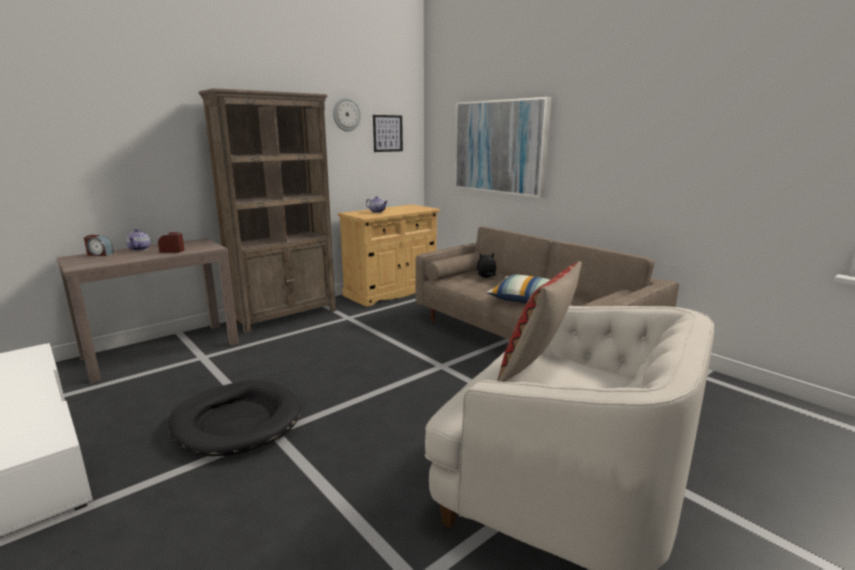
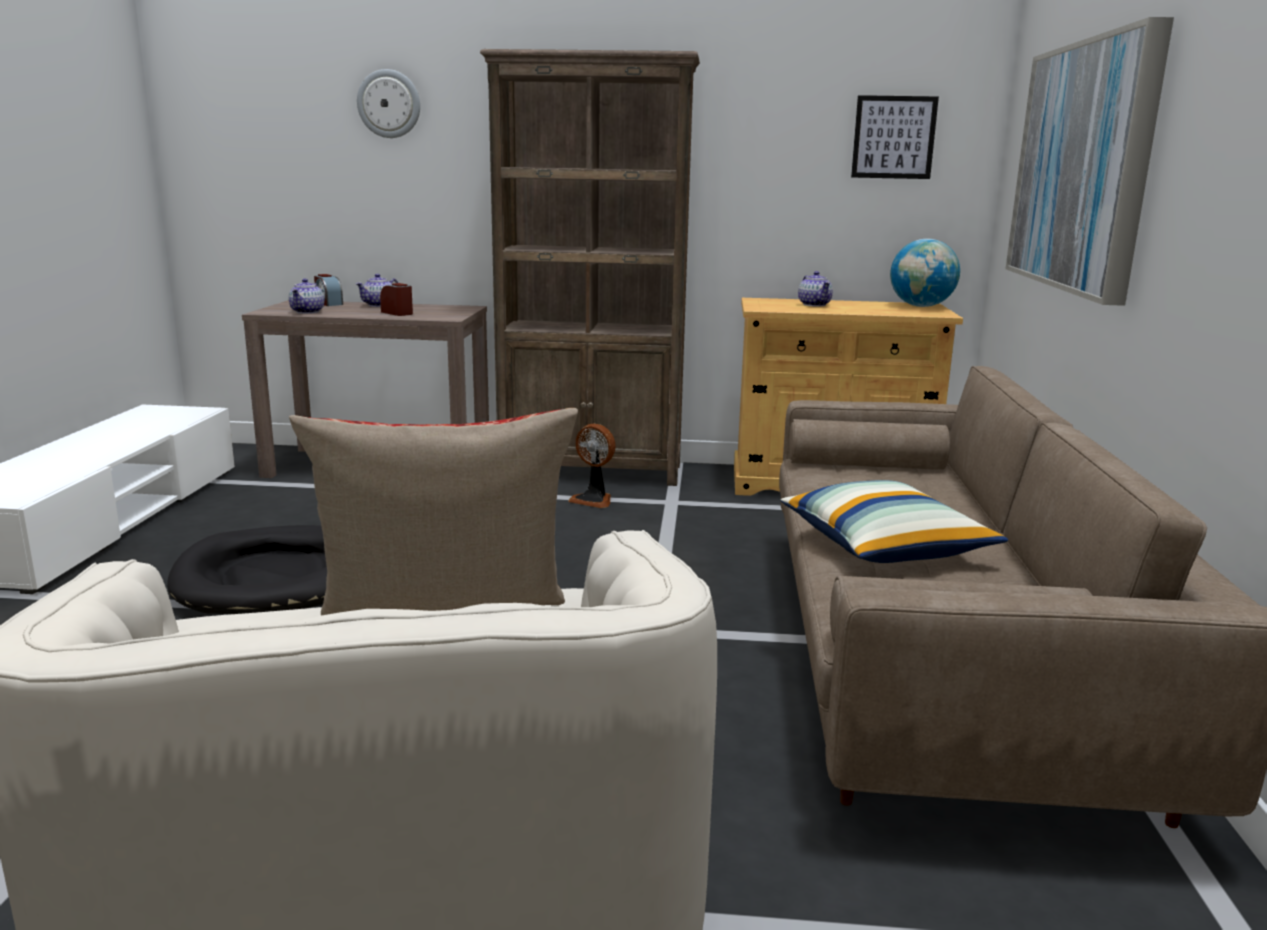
camera: 45 degrees right, 0 degrees up
(108, 261) = (308, 312): none -> teapot
(314, 328) = (594, 500): none -> fan
(346, 114) = (791, 95): wall clock -> wall clock (389, 104)
(412, 206) = (921, 306): none -> globe
(486, 278) = (915, 487): plush toy -> none

